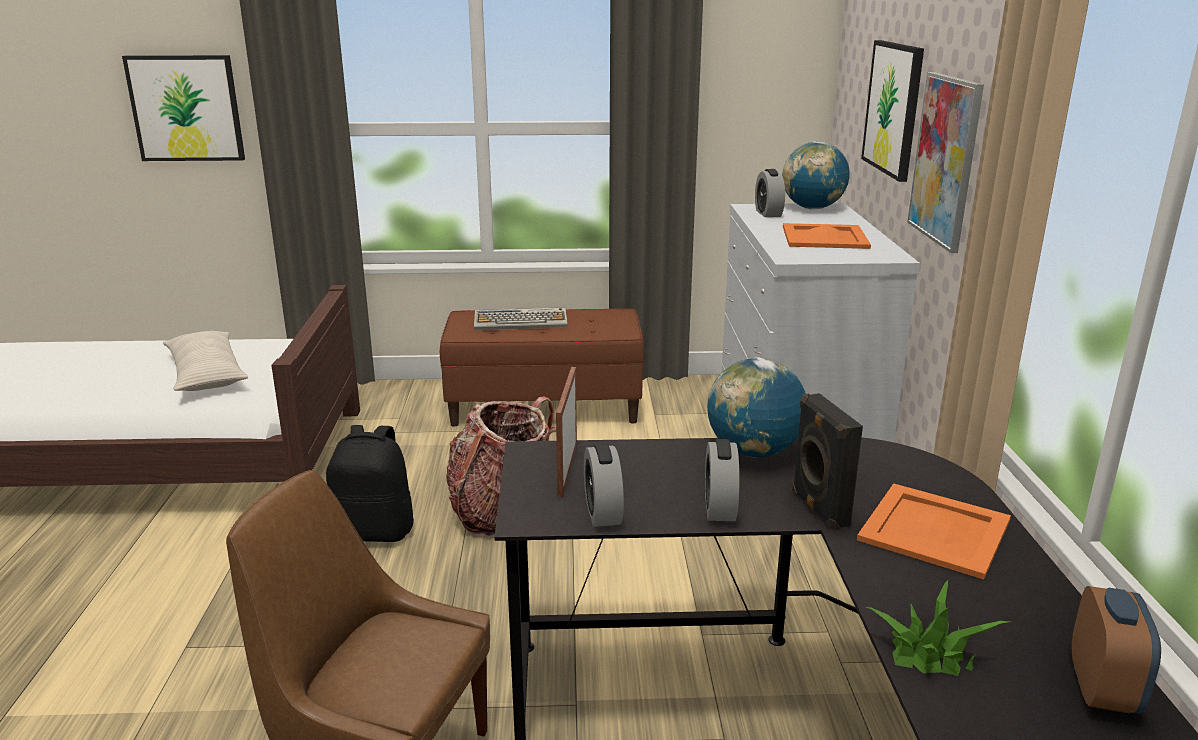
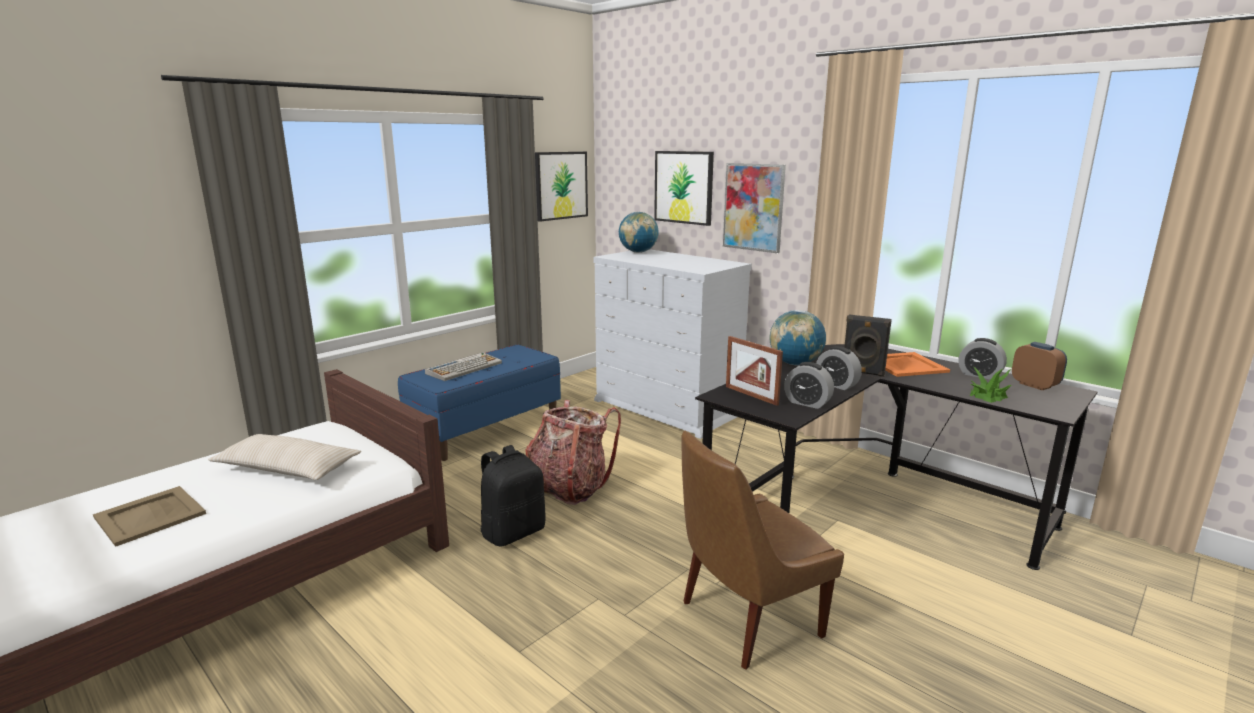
camera: 45 degrees left, 5 degrees down
(82, 376) = (150, 515): none -> beige tray
(186, 108) = (117, 233): picture -> picture (561, 185)
(545, 407) = (486, 429): brown bench -> blue bench
(768, 213) = (627, 257): alarm clock -> alarm clock (979, 375)
(825, 237) = (685, 261): orange tray -> none

